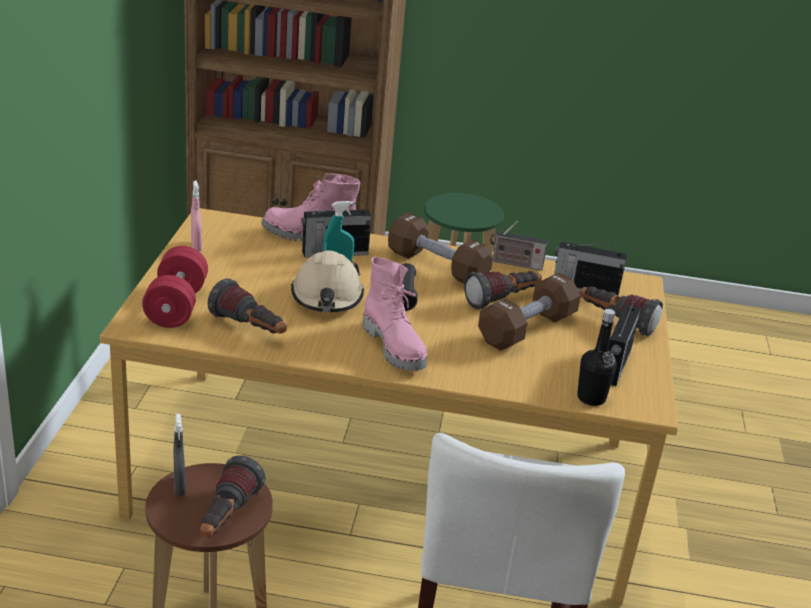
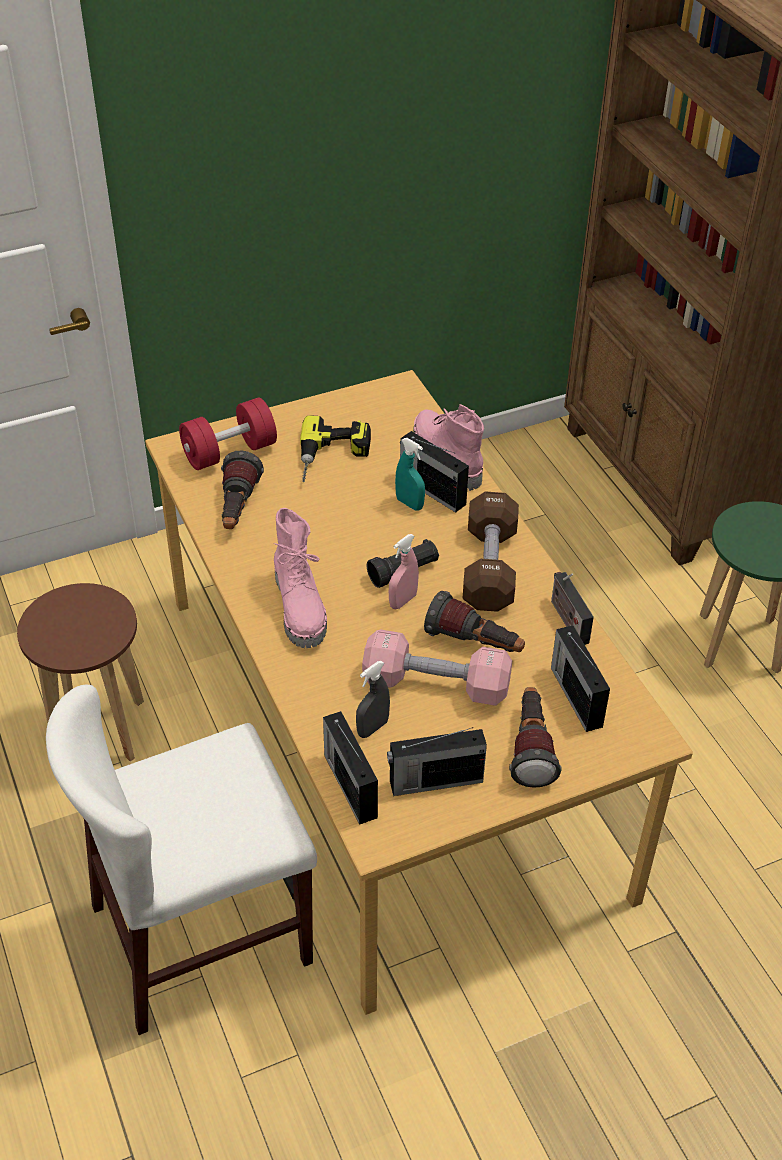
camera: 60 degrees right, 15 degrees up
(179, 486) = (81, 598): grey spray bottle -> grey spray bottle (372, 728)
(196, 246) = (341, 409): pink spray bottle -> pink spray bottle (403, 601)
(226, 518) = (65, 644): flashlight -> none
(247, 271) = (333, 458): none -> power drill
(327, 297) = (343, 525): beige hard hat -> none
(395, 347) = (301, 609): pink boot -> pink boot turned 45 degrees counterclockwise
(527, 329) = (436, 684): brown dumbbell -> pink dumbbell
(591, 398) = (350, 784): black bottle -> radio

